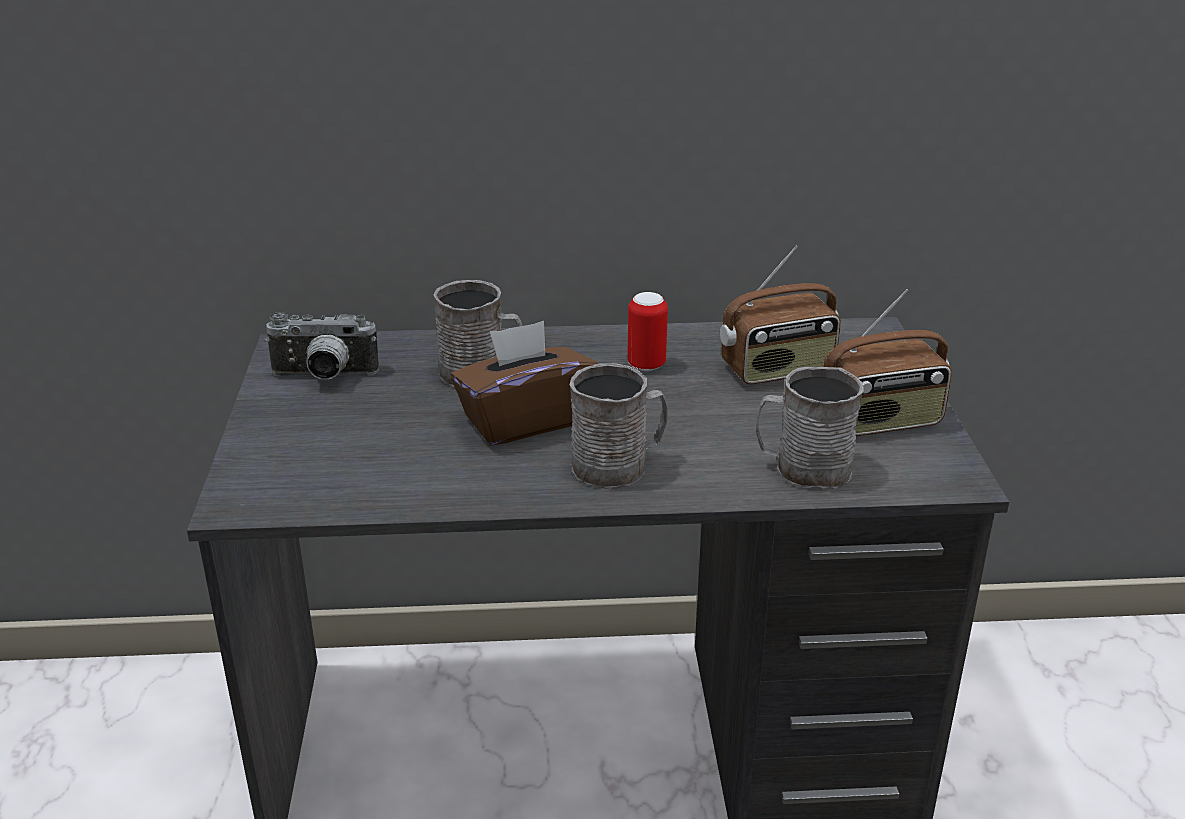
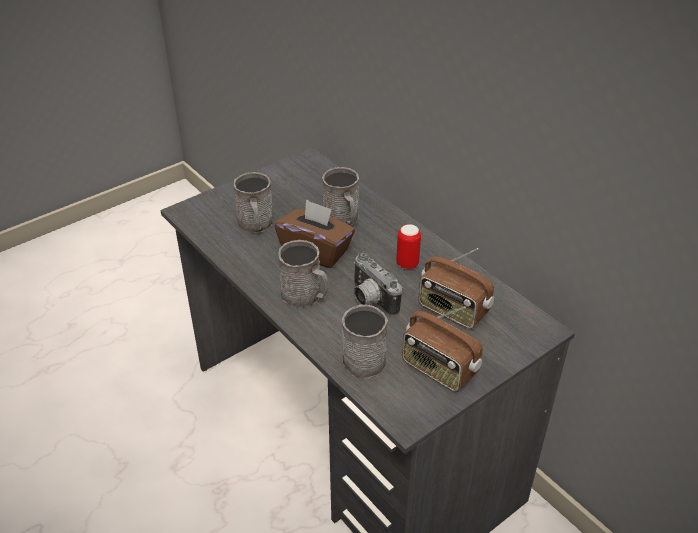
camera: 55 degrees right, 10 degrees up
(323, 378) = (294, 181): camera -> camera (370, 300)
(385, 448) = (256, 225): none -> grey mug

